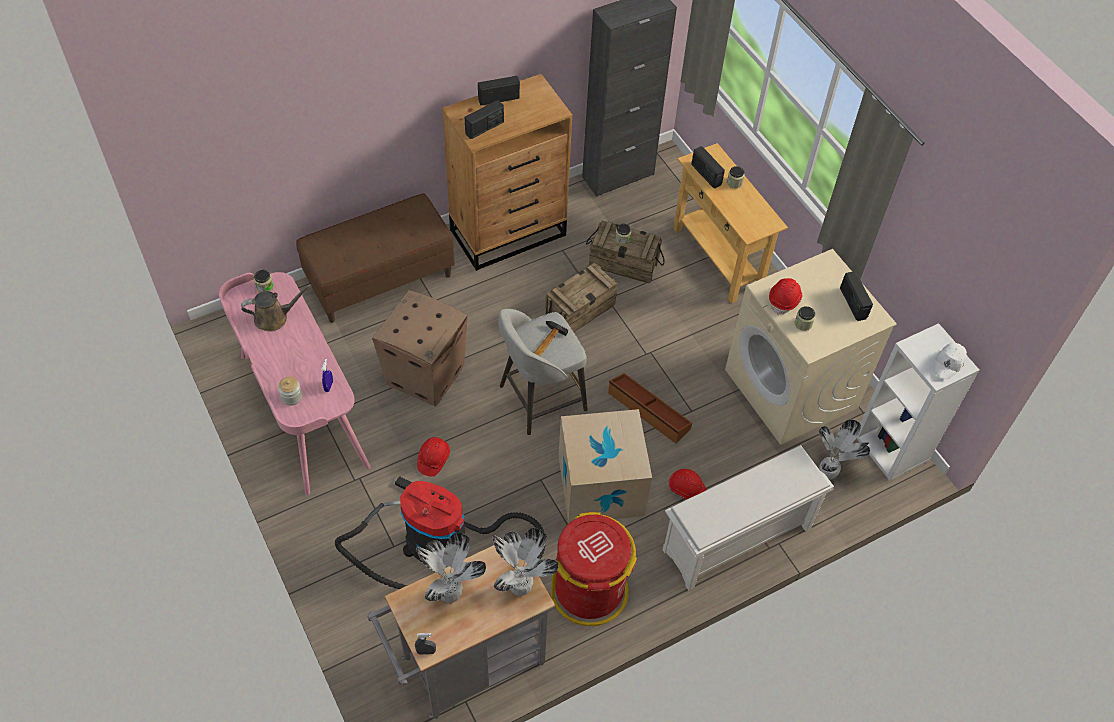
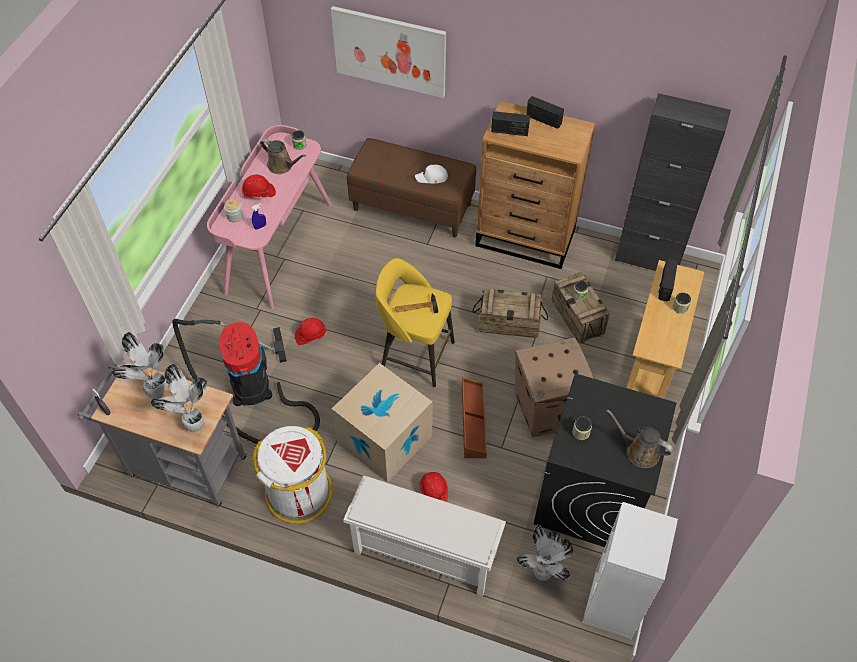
camera: 50 degrees right, 0 degrees up
(306, 126) = (390, 51): none -> picture
(426, 374) = (368, 283): cardboard box -> cardboard box (548, 410)
(540, 399) = (415, 355): grey stool -> yellow stool
(590, 590) = (299, 493): red trash can -> white trash can
(784, 300) = (589, 406): red hard hat -> red hard hat (259, 193)
(792, 389) = (590, 497): beige washing machine -> black washing machine
(853, 303) = (639, 451): radio -> brown watering can
(949, 363) = (645, 552): white cap -> white cap (432, 177)

